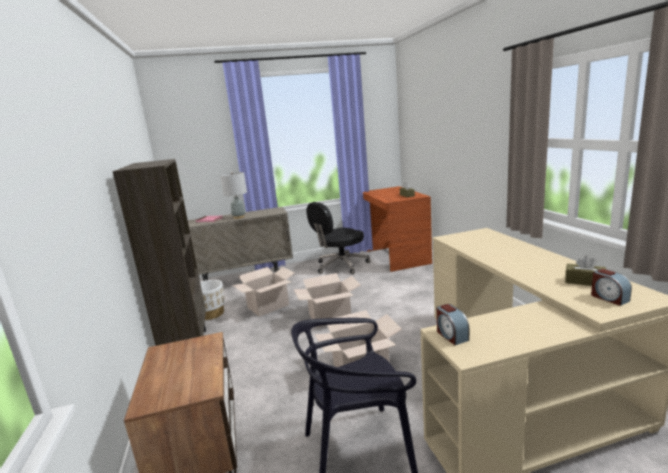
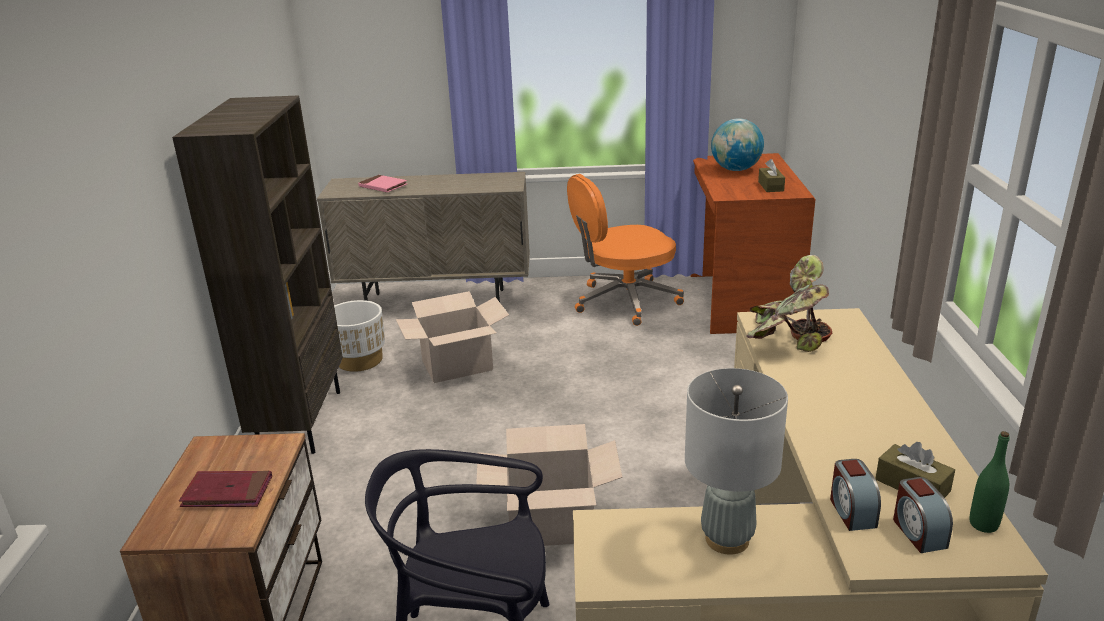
camera: 15 degrees right, 10 degrees up
(188, 370) = (227, 492): none -> red book
(239, 217) = (435, 187): grey table lamp -> grey table lamp (727, 539)
(330, 317) = (550, 410): cardboard box -> none
(341, 266) = (624, 301): black office chair -> orange office chair
(385, 193) = (735, 169): none -> globe
(451, 335) = (609, 536): alarm clock -> alarm clock (851, 512)
(466, 242) = (786, 340): none -> potted plant
(633, 289) = (983, 524): none -> green bottle

